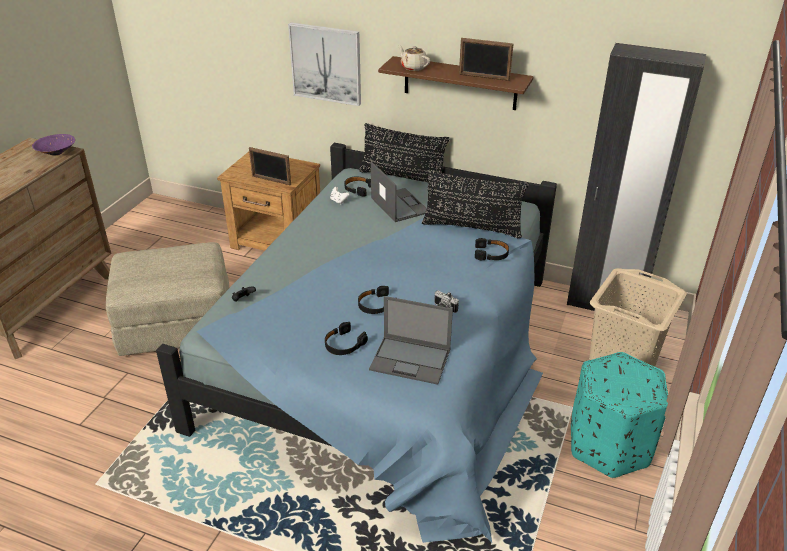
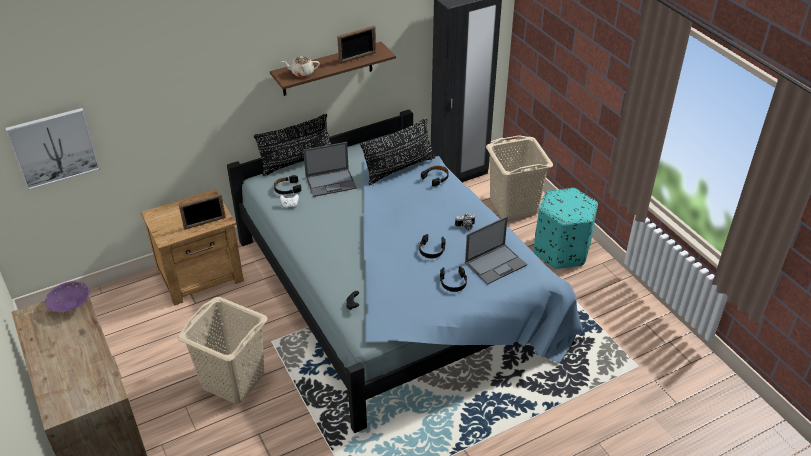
camera: 50 degrees left, 5 degrees up
(177, 323) = (233, 380): beige ottoman -> beige laundry basket
(326, 63) = (209, 102): picture -> picture (54, 148)
(399, 205) = (331, 182): laptop -> laptop turned 150 degrees clockwise

